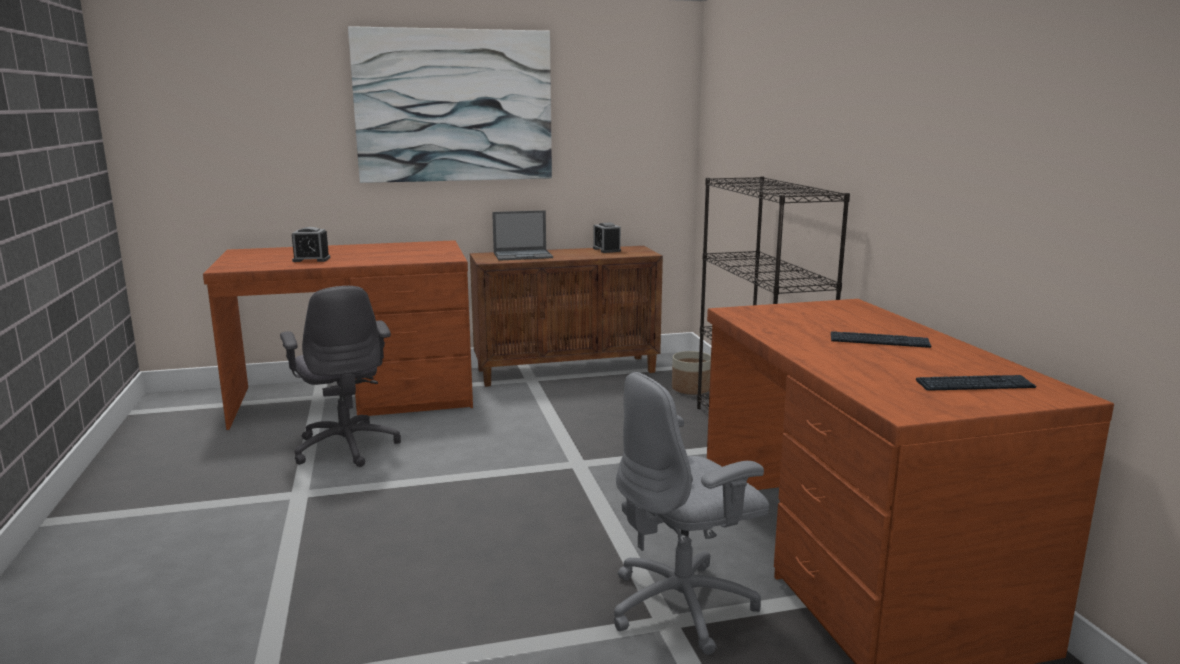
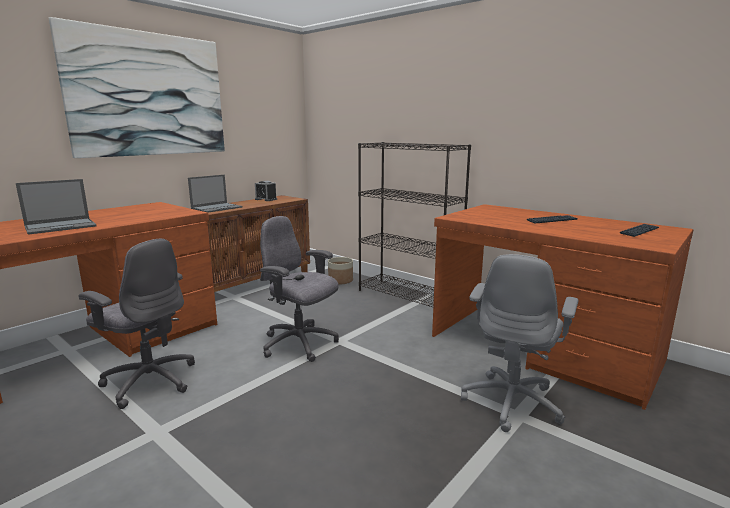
camera: 35 degrees left, 0 degrees up
(311, 259) = (61, 226): alarm clock -> laptop
(528, 454) = (300, 344): none -> grey office chair

